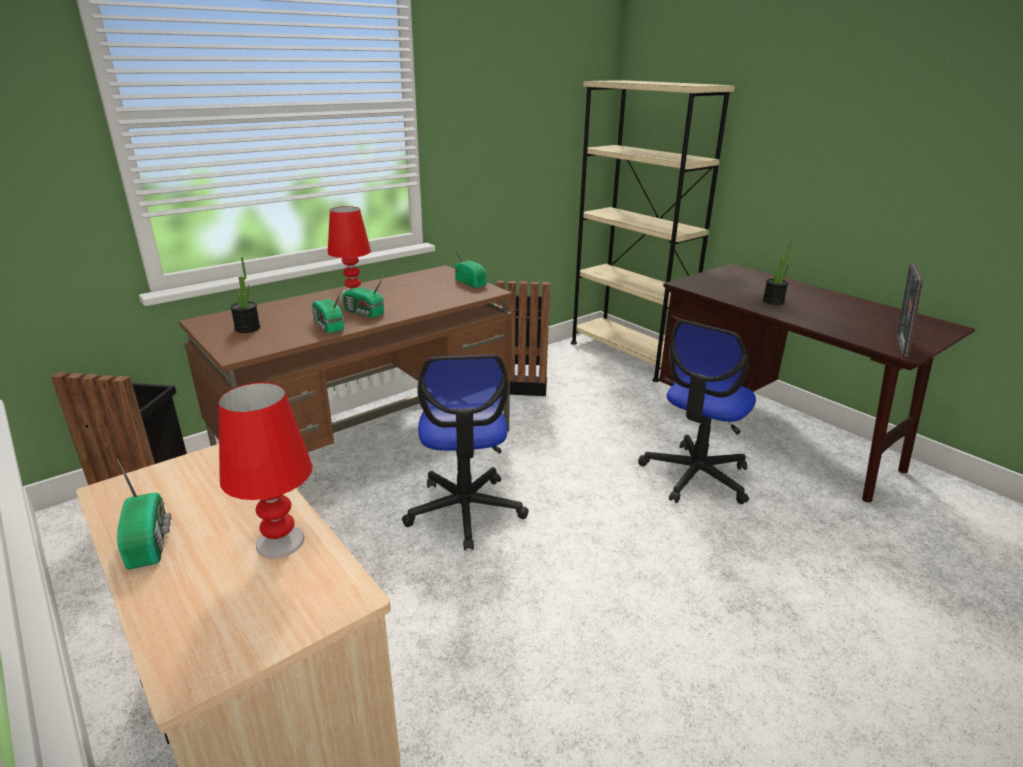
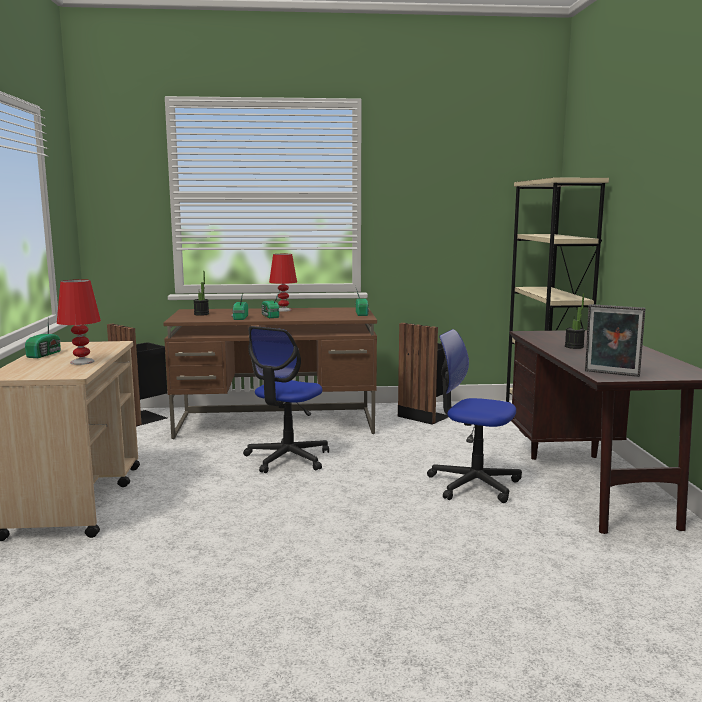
camera: 35 degrees right, 15 degrees down
(695, 476) = (473, 484): office chair -> office chair turned 45 degrees clockwise
(897, 345) = (611, 374): picture frame -> picture frame turned 120 degrees counterclockwise

